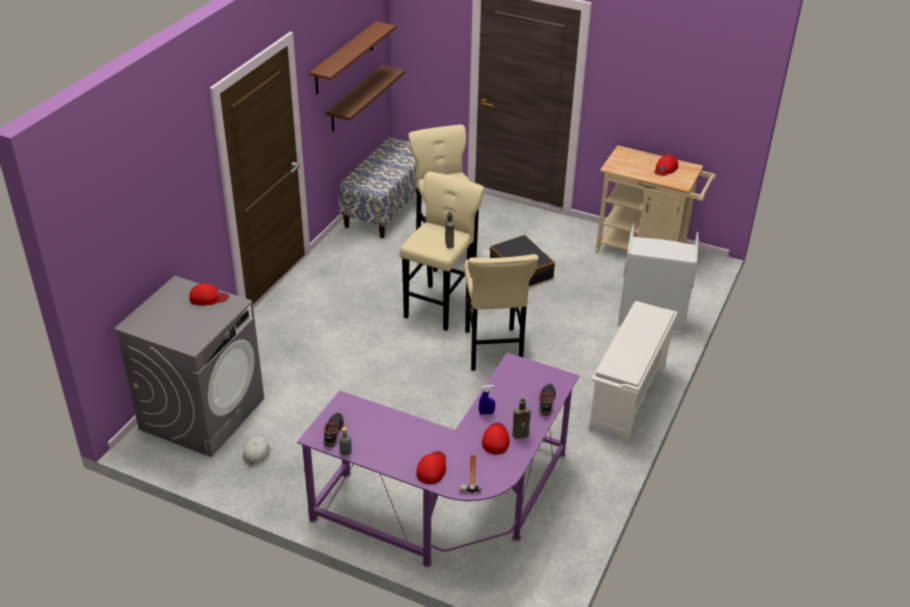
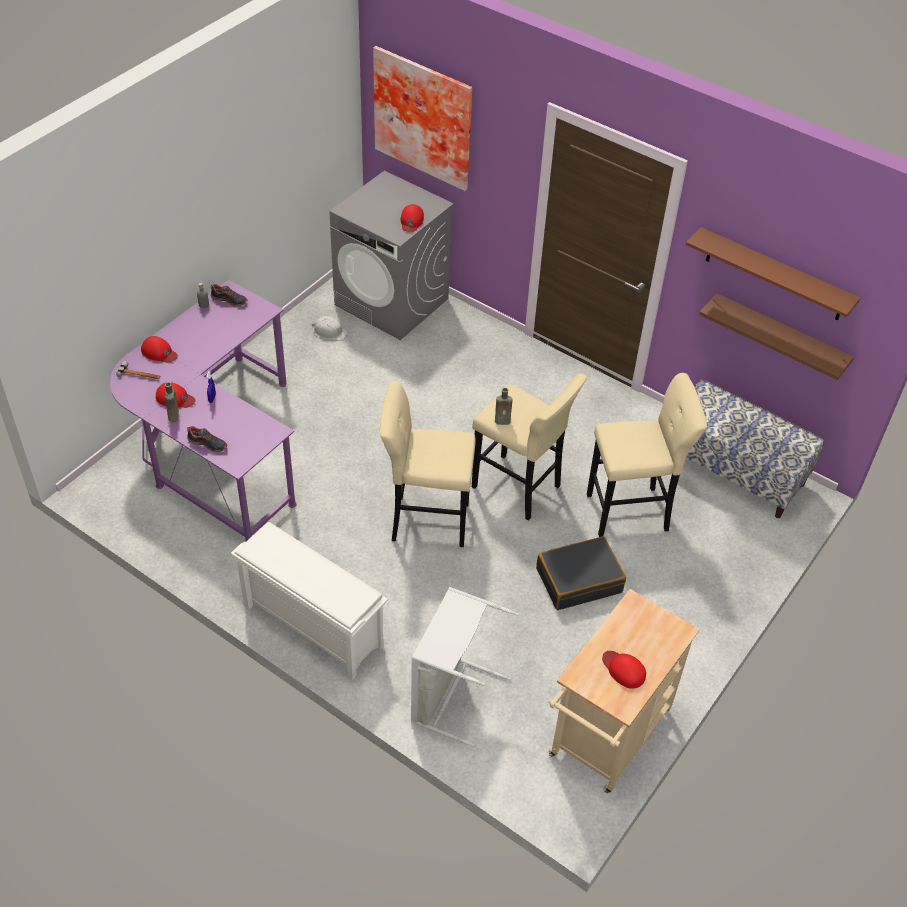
camera: 100 degrees right, 10 degrees up
(130, 223) = (425, 116): none -> picture

